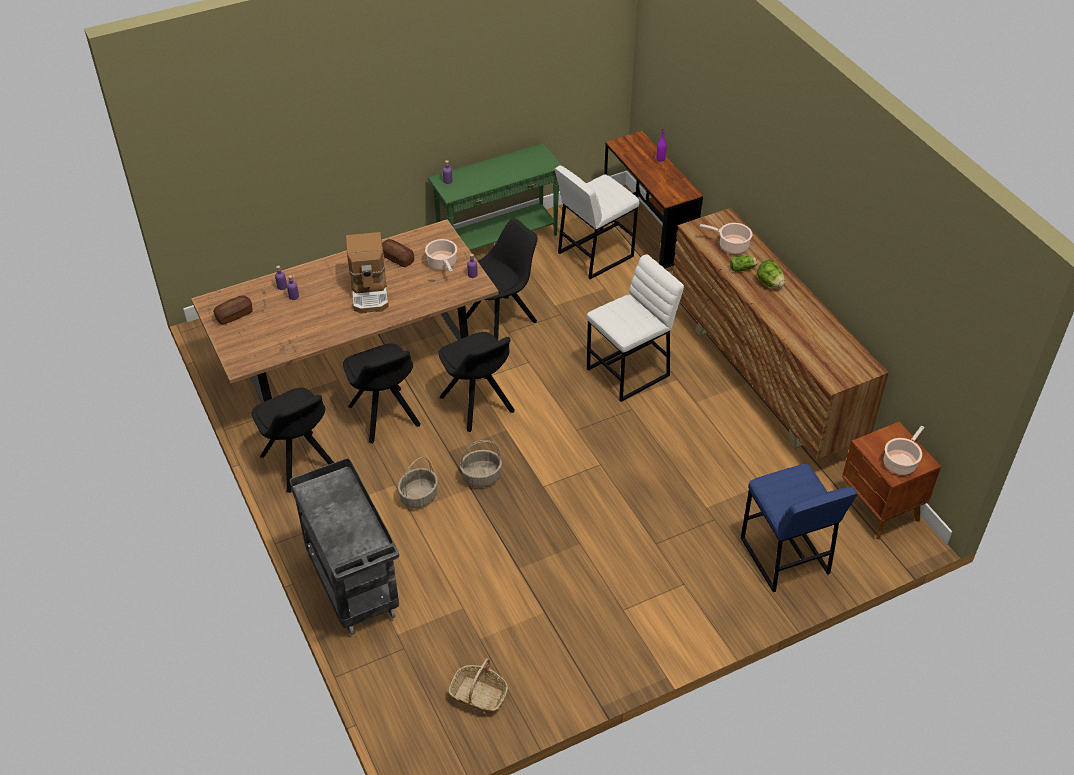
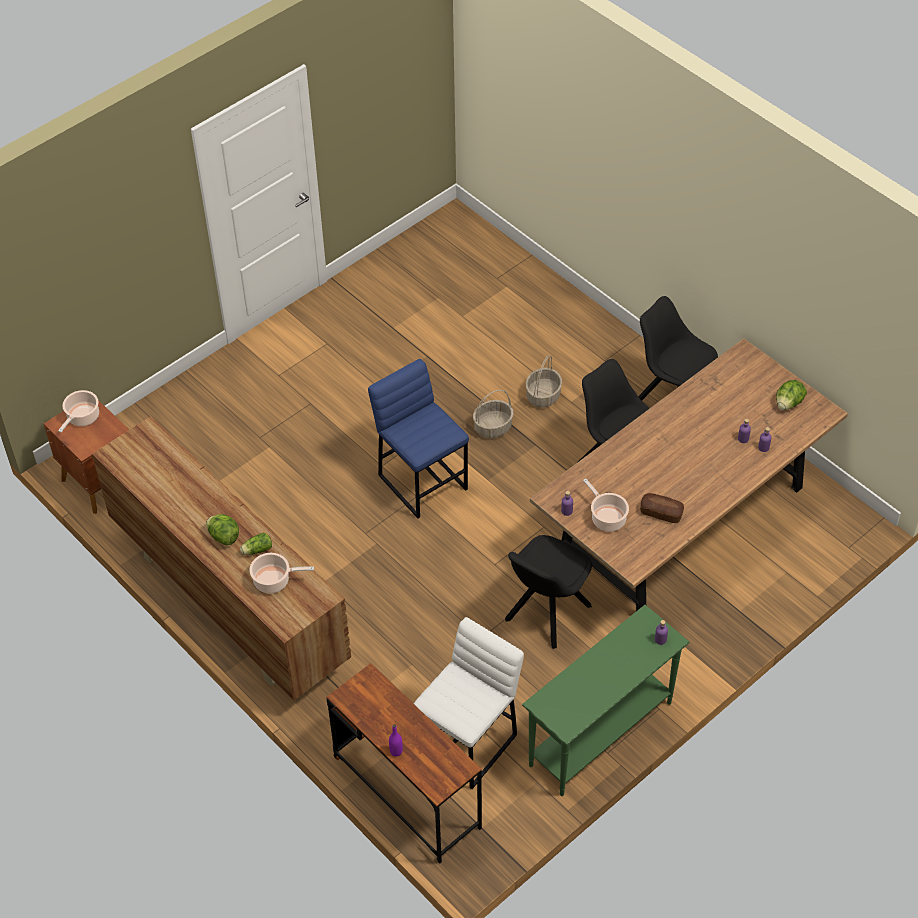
camera: 165 degrees right, 5 degrees up
(234, 315) = (788, 403): bread -> lettuce
(355, 590) = (558, 309): black cart -> none
(370, 291) = (666, 463): coffee machine -> none
(477, 404) = (528, 500): black chair -> none
(478, 695) = (424, 261): basket -> none
(629, 371) = (379, 579): white stool -> none
(786, 557) = (189, 417): blue stool -> blue stool (421, 480)

